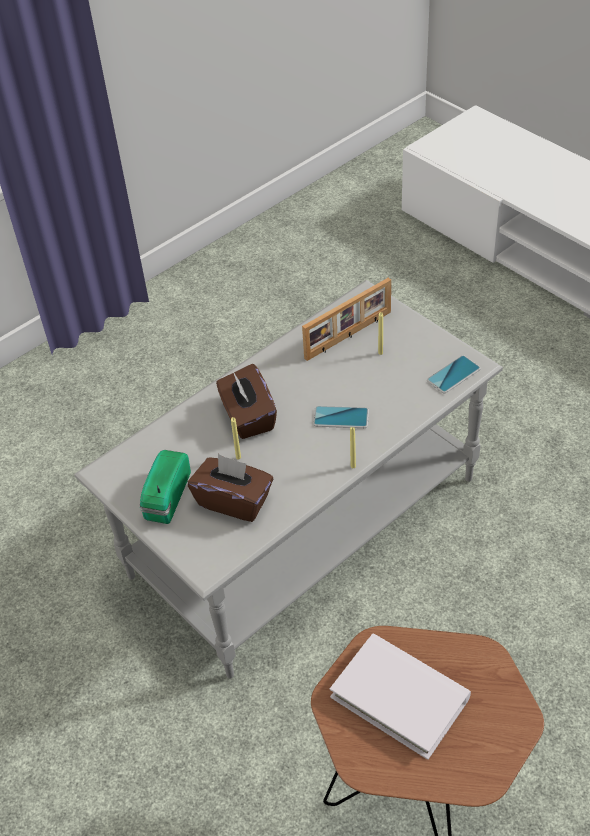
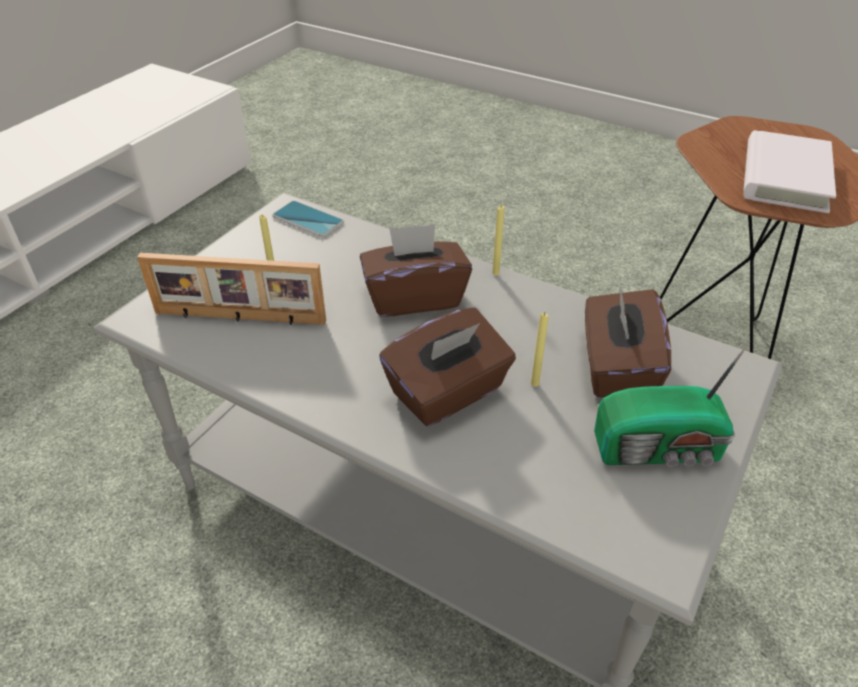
camera: 110 degrees left, 5 degrees down
(341, 418) = (414, 297): phone -> brown tissue box
(349, 336) = (239, 318): picture frame -> picture frame turned 150 degrees clockwise

